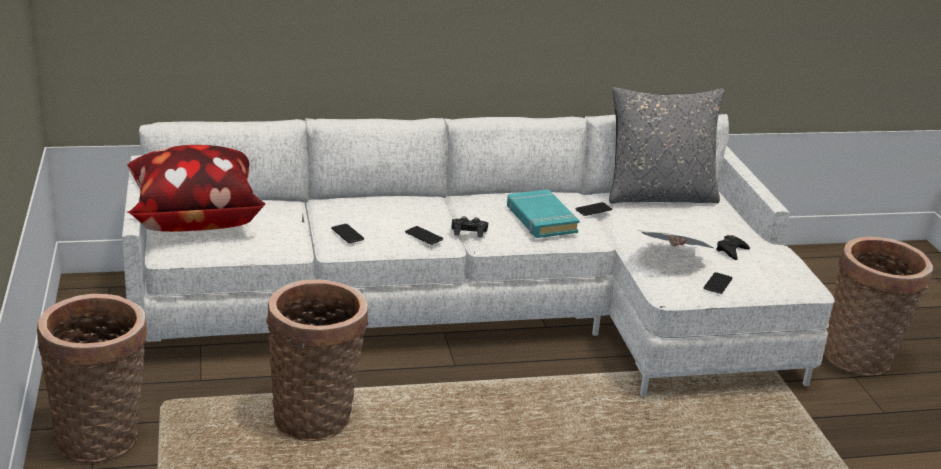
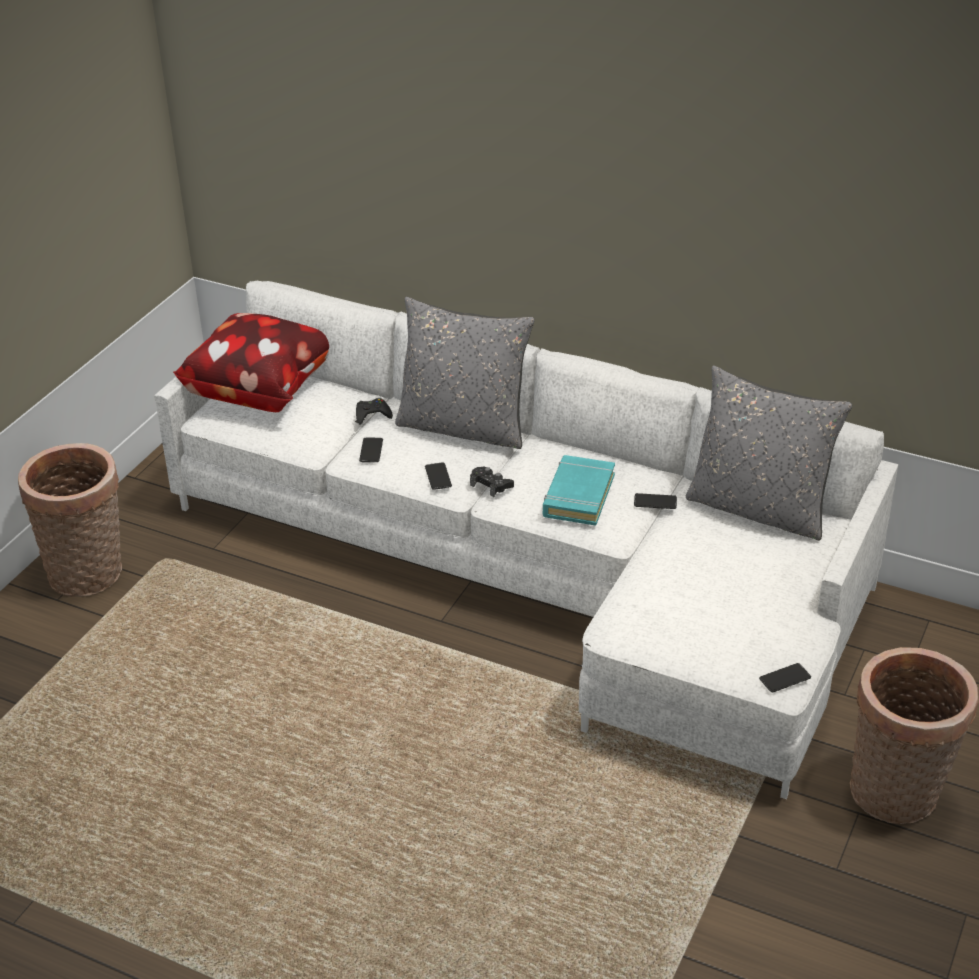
camera: 40 degrees right, 10 degrees up
(317, 418) = (264, 625): basket -> none
(399, 202) = (464, 427): none -> grey pillow
(673, 258) = (664, 592): newspaper -> none
(718, 284) = (672, 642): phone -> phone (785, 678)
(731, 250) = (745, 607): black game controller -> black game controller (372, 414)

